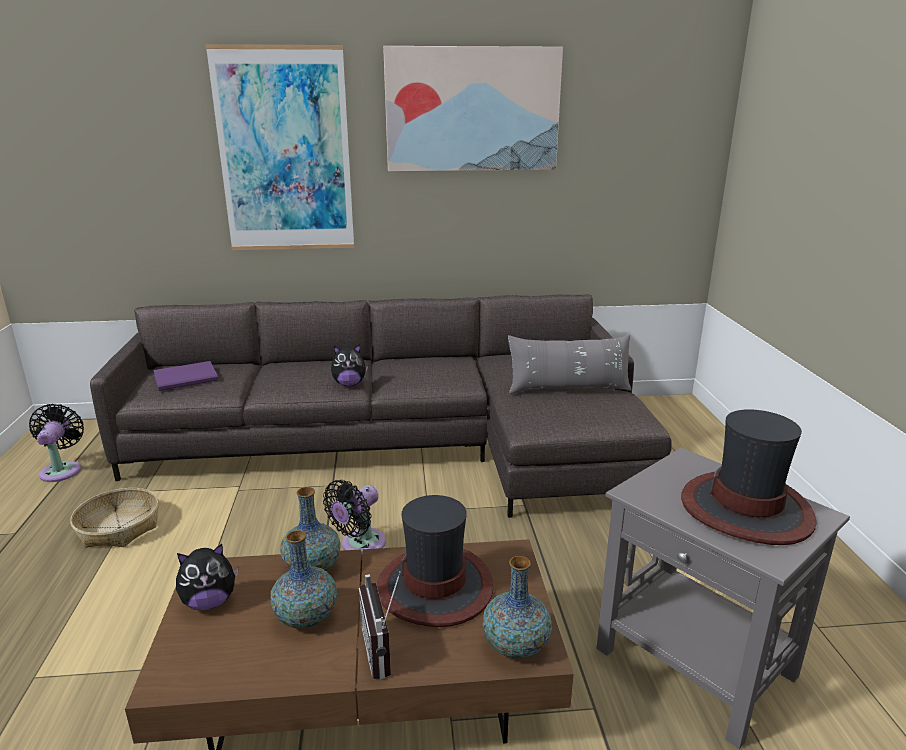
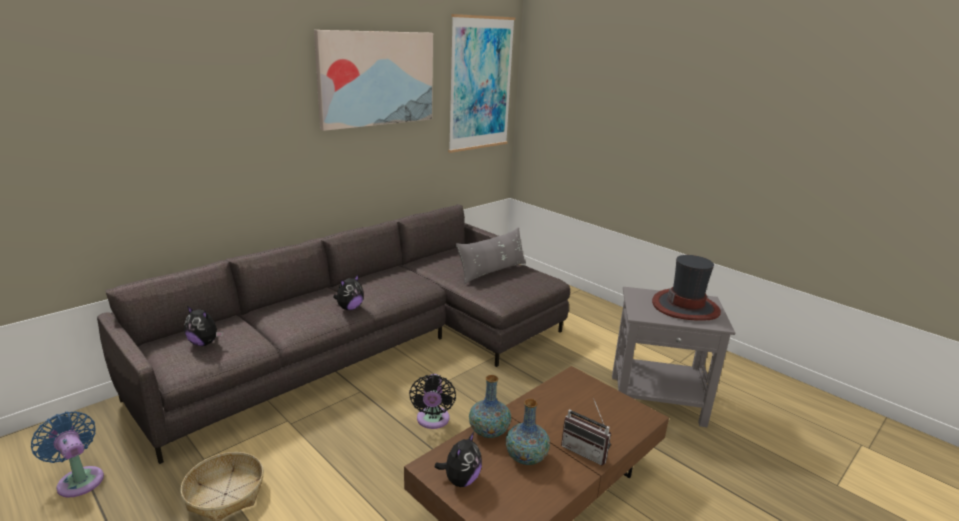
camera: 40 degrees left, 0 degrees up
(62, 470) = (79, 479): black fan -> blue fan
(188, 378) = (205, 343): purple book -> plush toy
(285, 152) = (236, 121): picture -> picture (480, 84)
(435, 587) = (564, 409): hat -> none
(515, 645) = (633, 417): vase -> none

